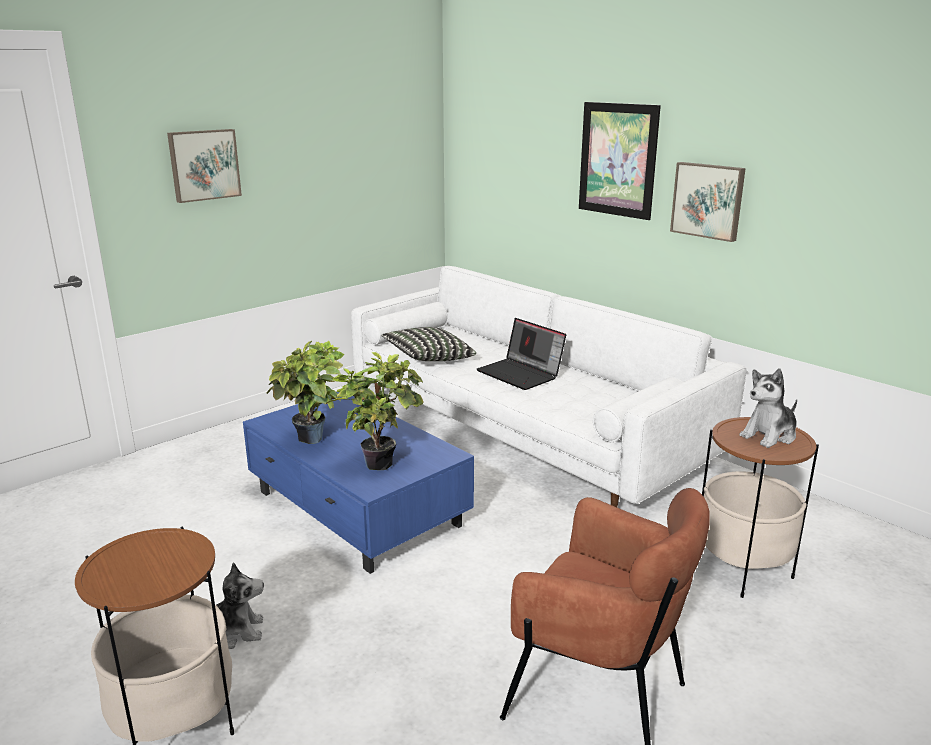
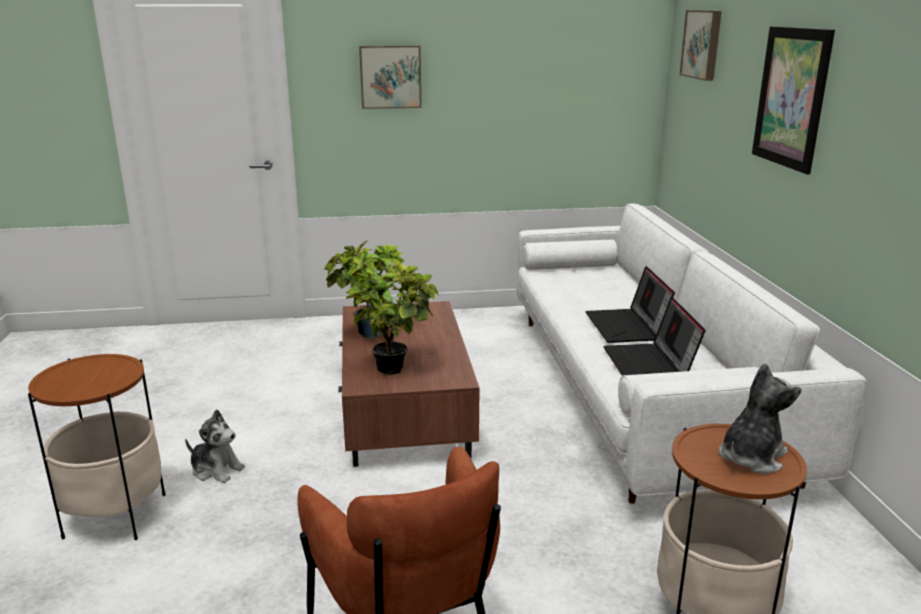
camera: 35 degrees right, 0 degrees up
(358, 509) = (404, 412): blue coffee table -> brown coffee table
(428, 359) = (557, 292): pillow -> none
(577, 399) = (650, 366): none -> laptop
(708, 200) = (864, 155): picture -> picture (703, 44)
(769, 435) = (750, 457): plush toy -> plush toy turned 135 degrees clockwise

